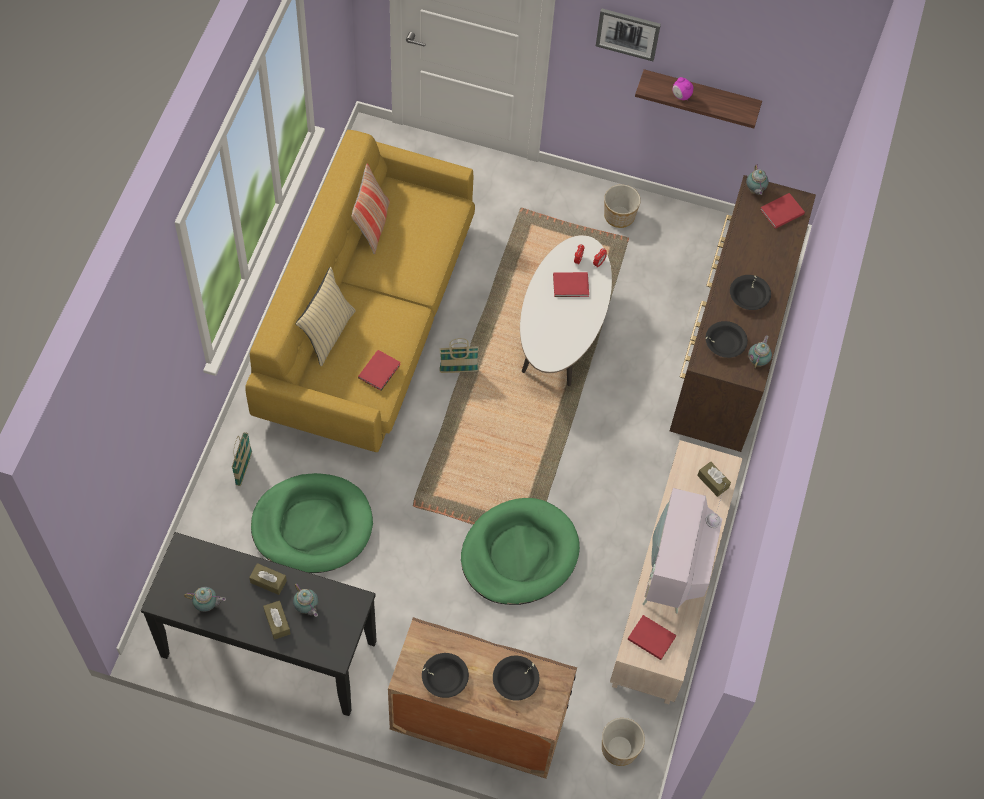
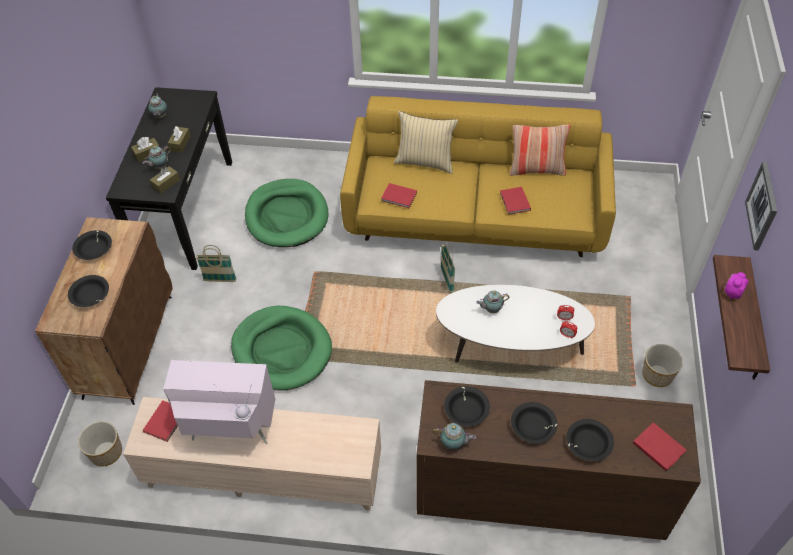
camera: 85 degrees right, 10 degrees down
(244, 469) = (326, 170): basket -> basket (220, 280)
(571, 286) = (533, 317): red book -> red book (514, 202)
(713, 481) = (337, 454): brown tissue box -> brown tissue box (166, 183)
(754, 190) = (675, 417): teapot -> teapot (491, 309)
(771, 260) = (588, 443): none -> black bowl

